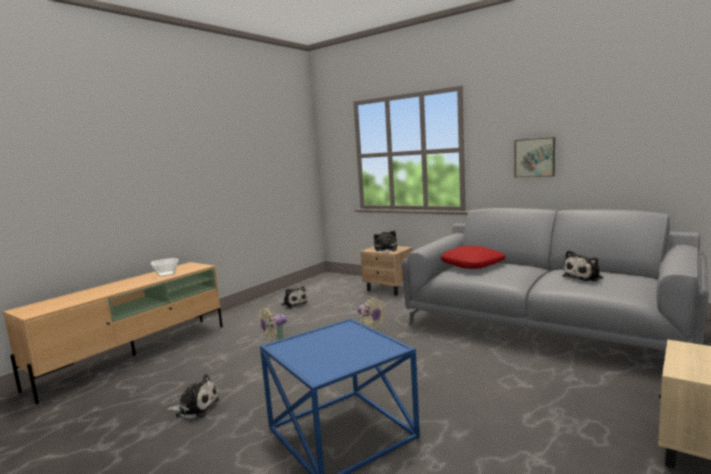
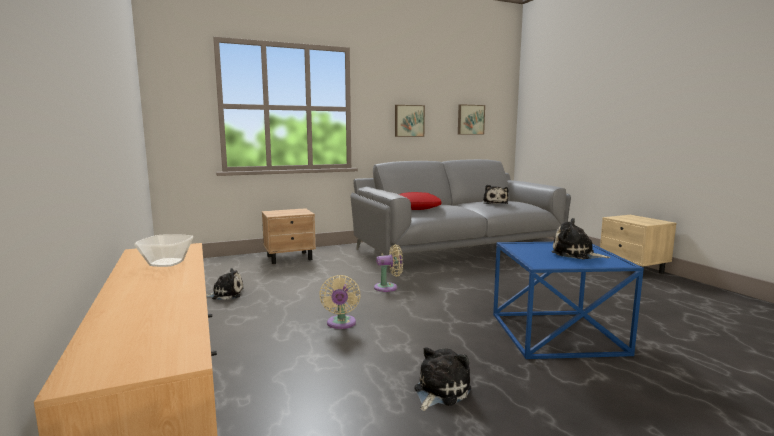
camera: 60 degrees left, 0 degrees up
(385, 249) = (289, 212): plush toy -> plush toy (576, 254)
(638, 150) = (470, 119): none -> picture

